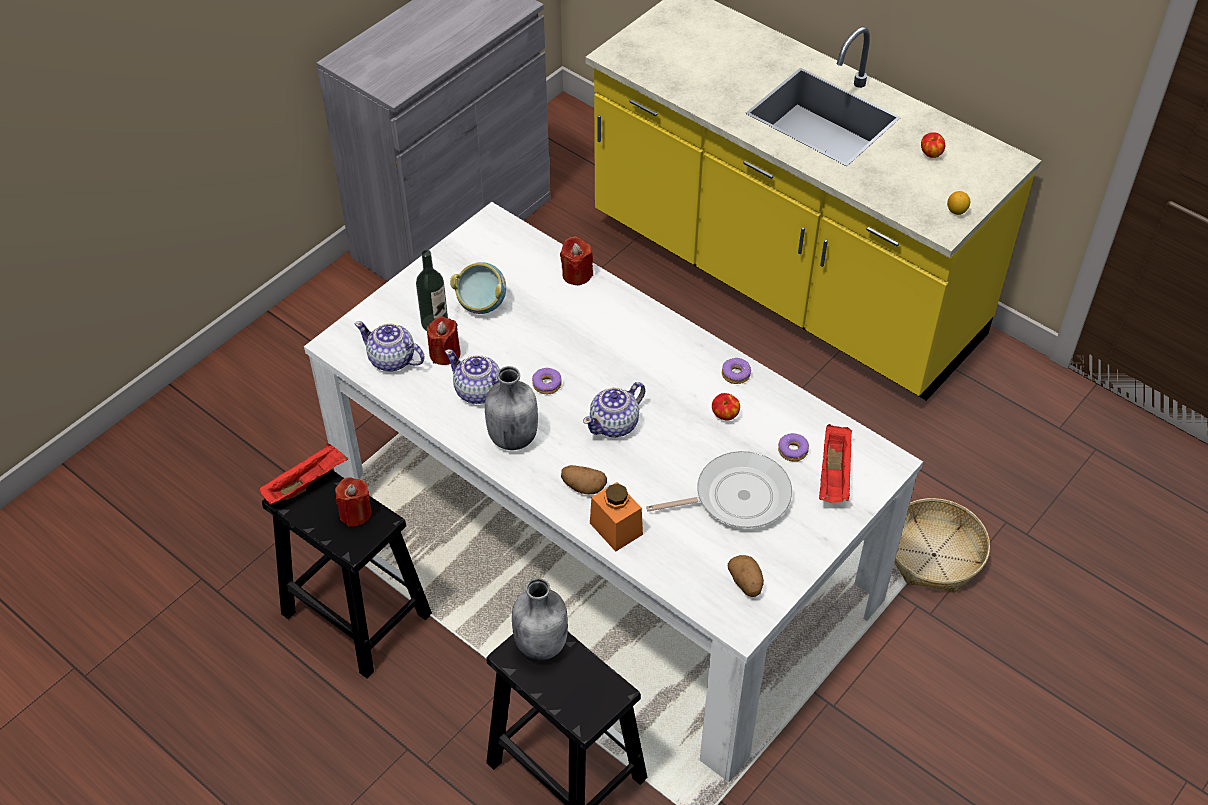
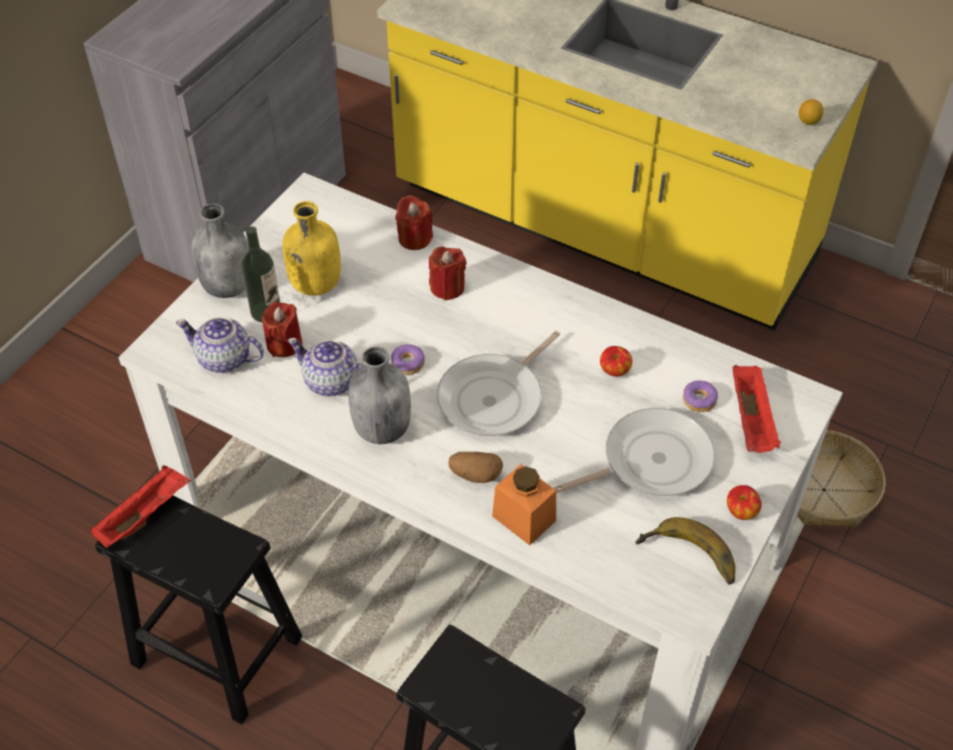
camera: 10 degrees left, 0 degrees up
(355, 513) = (209, 542): red candle -> red candle (447, 287)
(481, 305) = (315, 285): bowl -> yellow bottle
(541, 643) = (458, 665): grey bottle -> grey bottle (228, 285)
(615, 424) = (495, 398): teapot -> frying pan
(736, 374) = (615, 324): donut -> none
(746, 583) = (687, 560): potato -> banana
(930, 154) = (764, 68): apple -> apple (741, 512)

